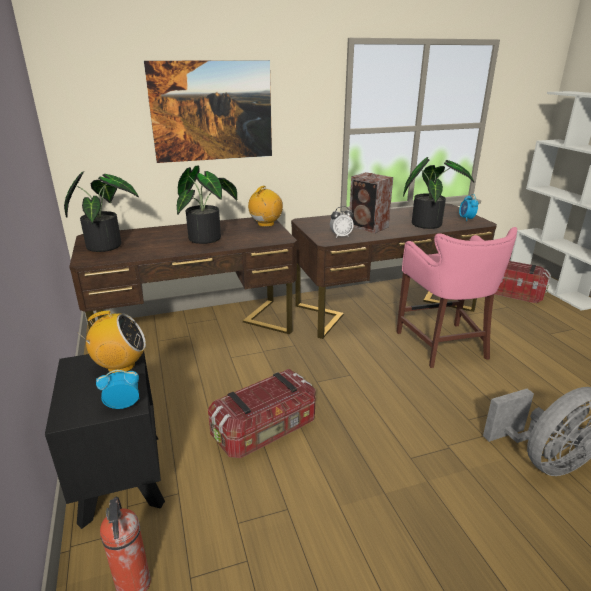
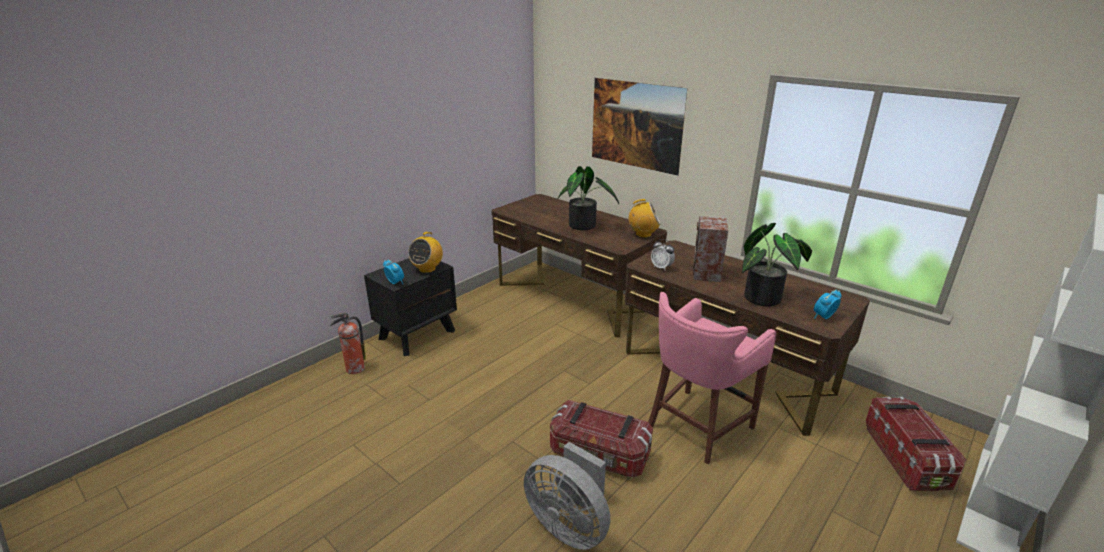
camera: 60 degrees right, 0 degrees up
(107, 245) = (533, 206): potted plant -> none
(120, 366) = (427, 269): radio -> radio turned 60 degrees clockwise
(266, 431) = (490, 367): storage box -> storage box (599, 455)

